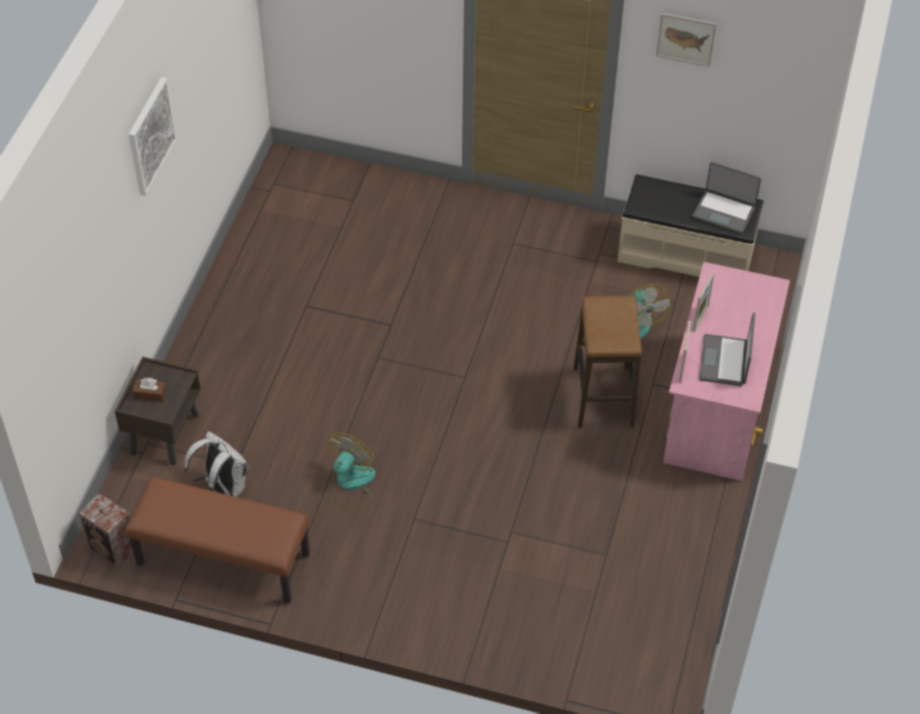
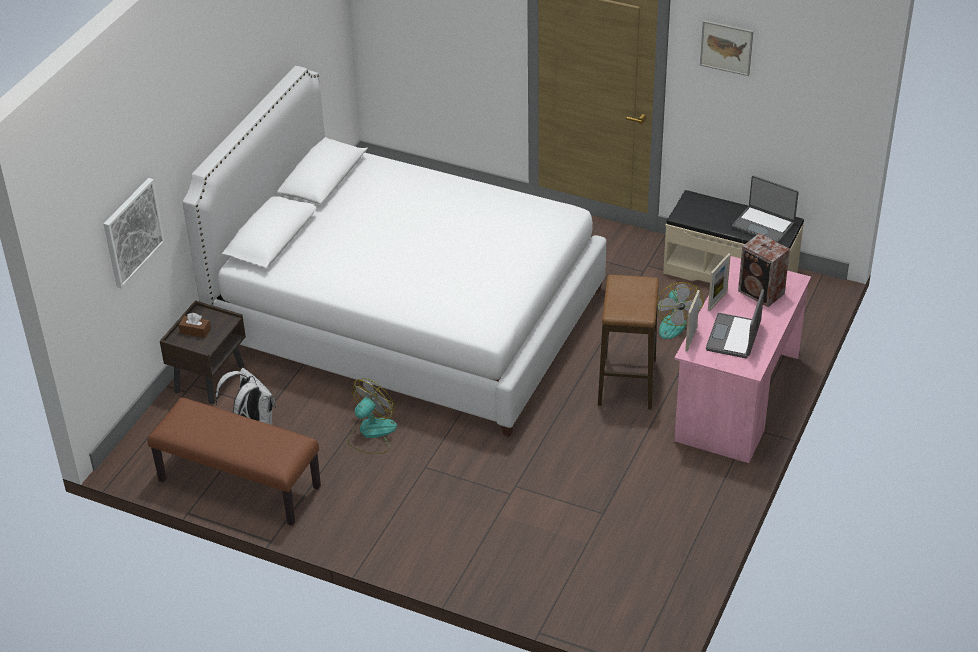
camera: 10 degrees right, 10 degrees down
(113, 548) = (141, 466): speaker -> speaker (762, 293)
(150, 136) = (218, 89): picture -> picture (132, 232)
(362, 340) = (408, 318): none -> white bed

